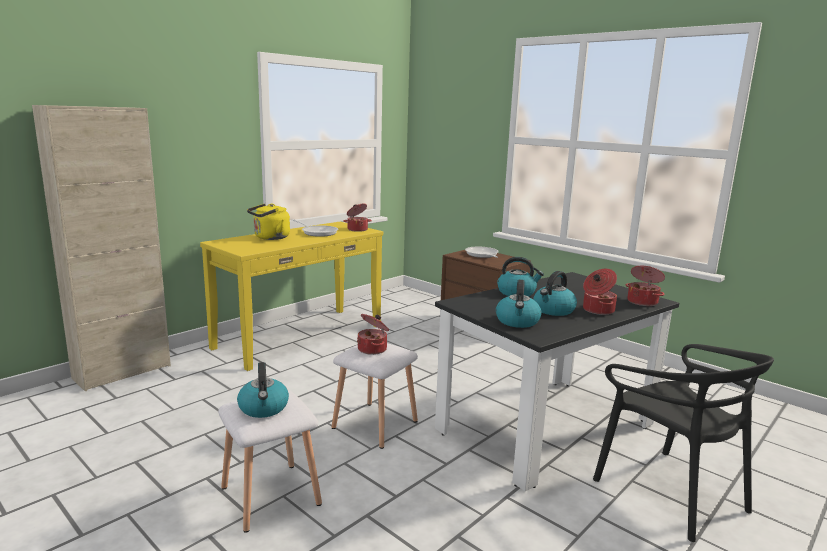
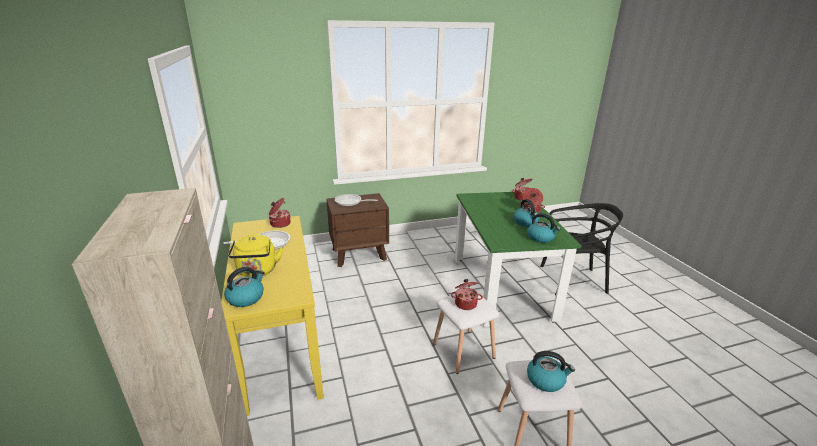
camera: 60 degrees left, 10 degrees up
(517, 292) = (488, 221): kettle -> kettle (246, 298)
(546, 427) = (501, 287): black dining table -> green dining table

